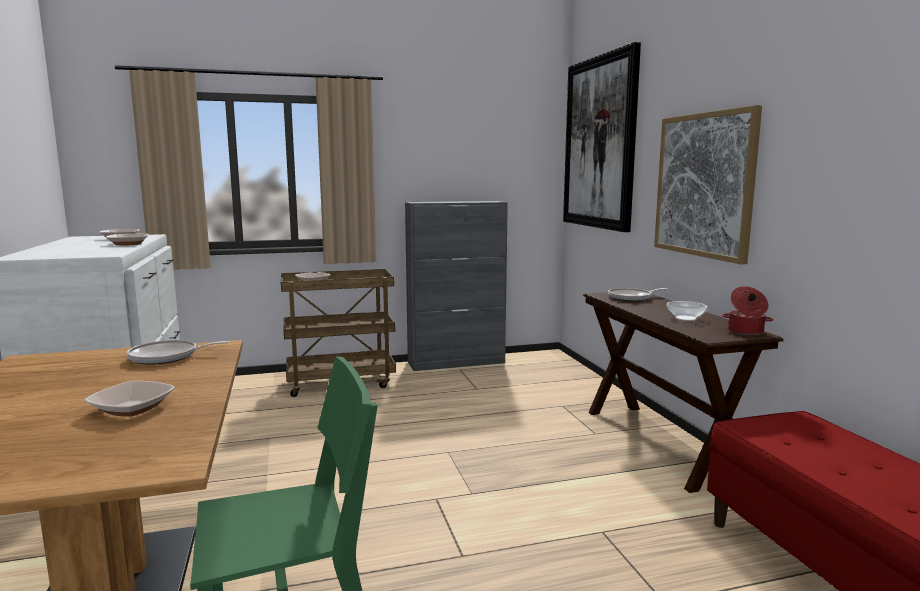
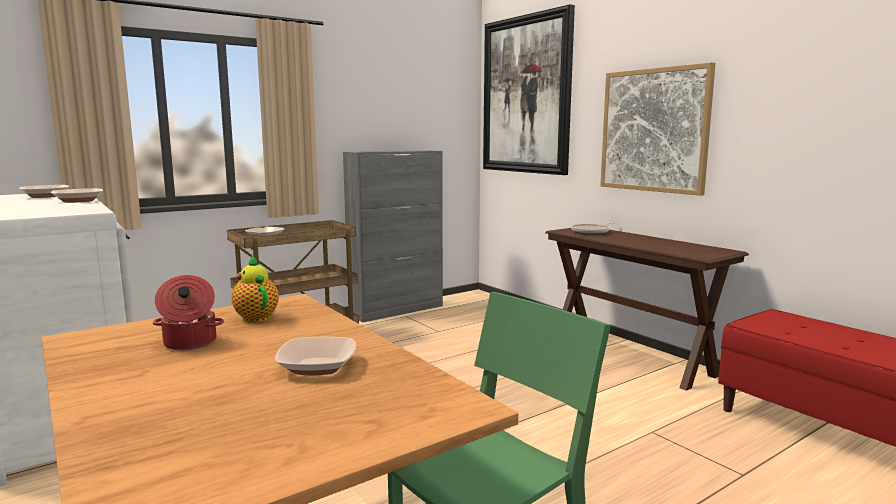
camera: 20 degrees left, 0 degrees up
(167, 357) = (255, 317): frying pan -> teapot
(685, 318) = (659, 244): bowl -> none
(745, 332) = (718, 250): cooking pot -> cooking pot (189, 343)

